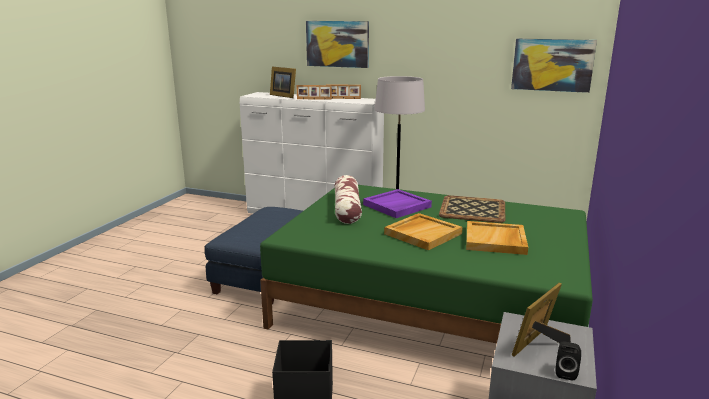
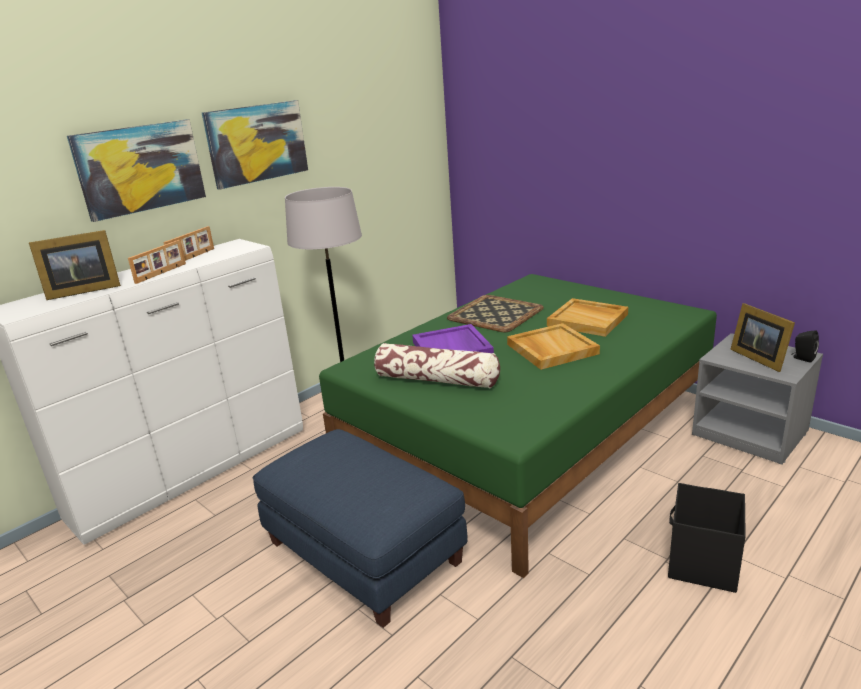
camera: 65 degrees left, 5 degrees up
(552, 65) = (406, 140): picture -> picture (257, 143)

